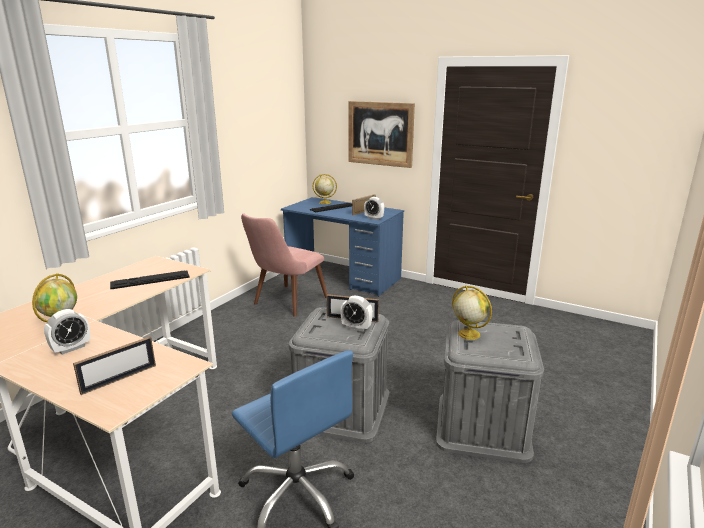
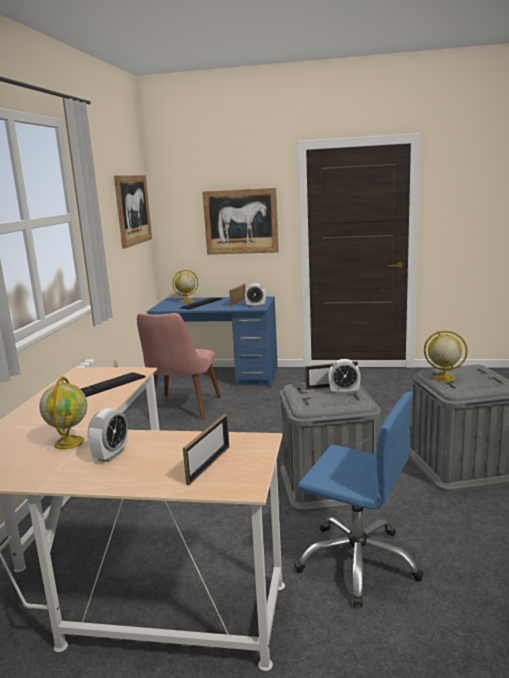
camera: 20 degrees left, 5 degrees down
(279, 114) = (133, 210): none -> picture

